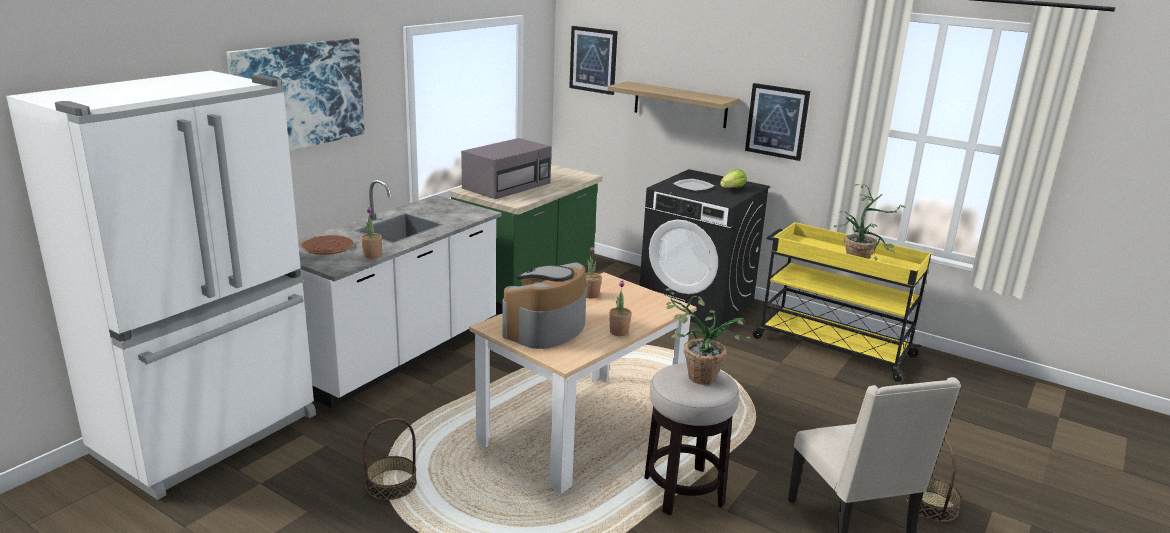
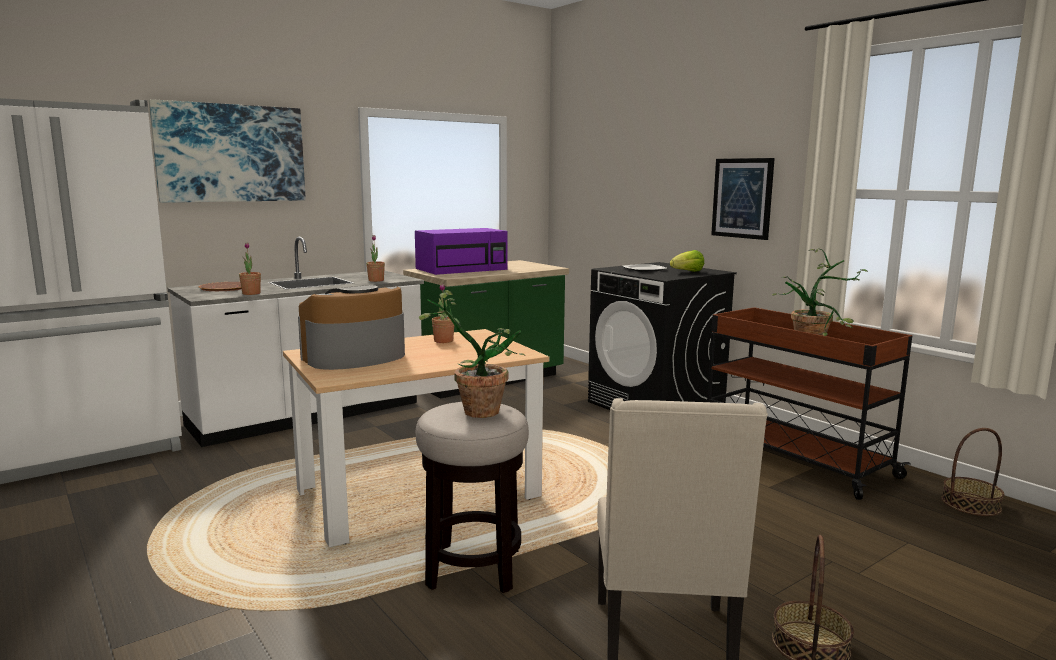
camera: 20 degrees right, 10 degrees down
(391, 484) = (175, 513): basket -> basket (970, 504)
(507, 185) = (462, 269): grey microwave -> purple microwave
(593, 60) = (578, 160): picture -> none
(619, 332) = (428, 365): potted plant -> potted plant (376, 280)
(680, 104) = (651, 194): shelf -> none
(831, 346) = (791, 457): yellow cart -> brown cart

